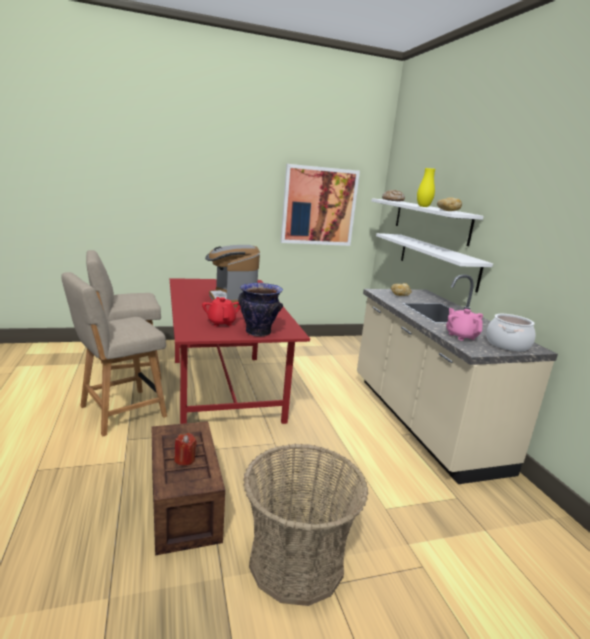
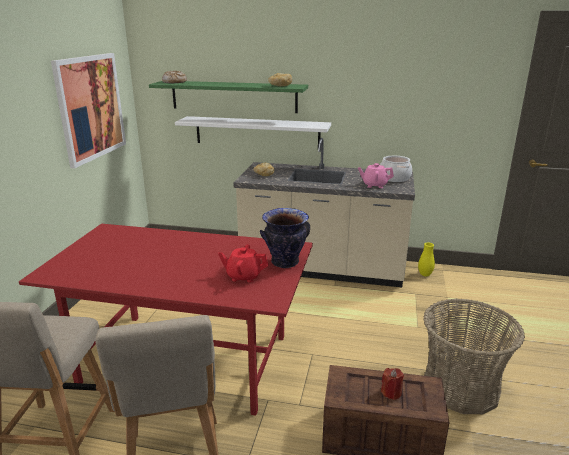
camera: 60 degrees left, 5 degrees up
(232, 299) = (166, 255): coffee machine -> none
(423, 206) = (243, 85): yellow vase -> yellow vase (425, 275)
(430, 220) = (233, 96): white shelf -> green shelf

